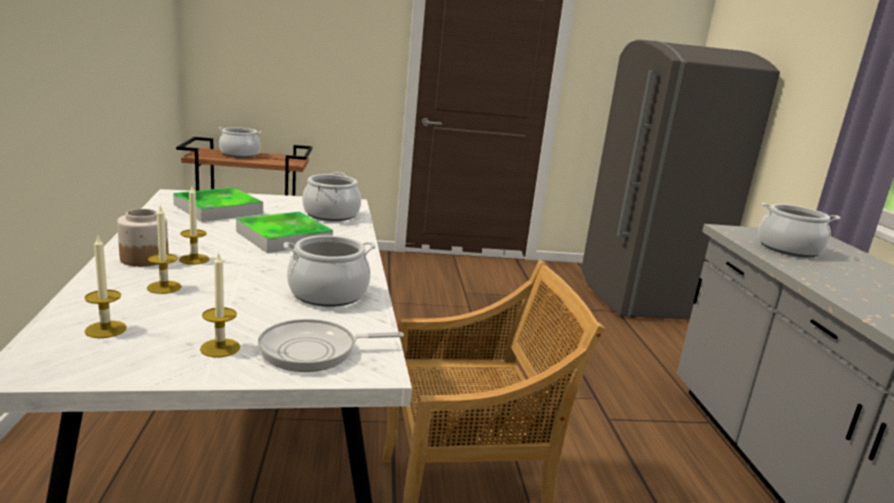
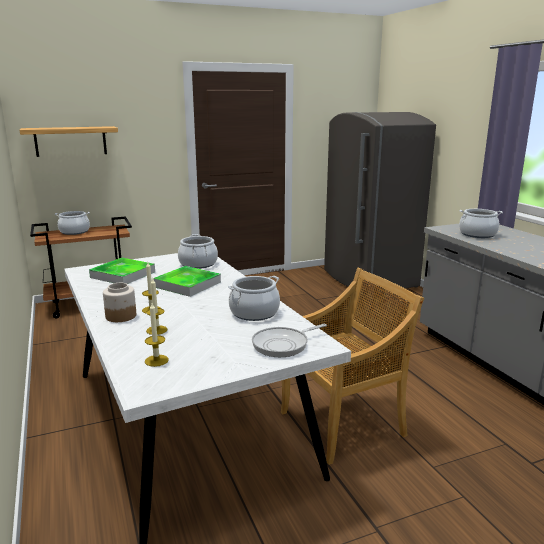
camera: 15 degrees left, 0 degrees up
(220, 348) = (232, 355): candle -> none
(256, 37) = (70, 141): none -> shelf

